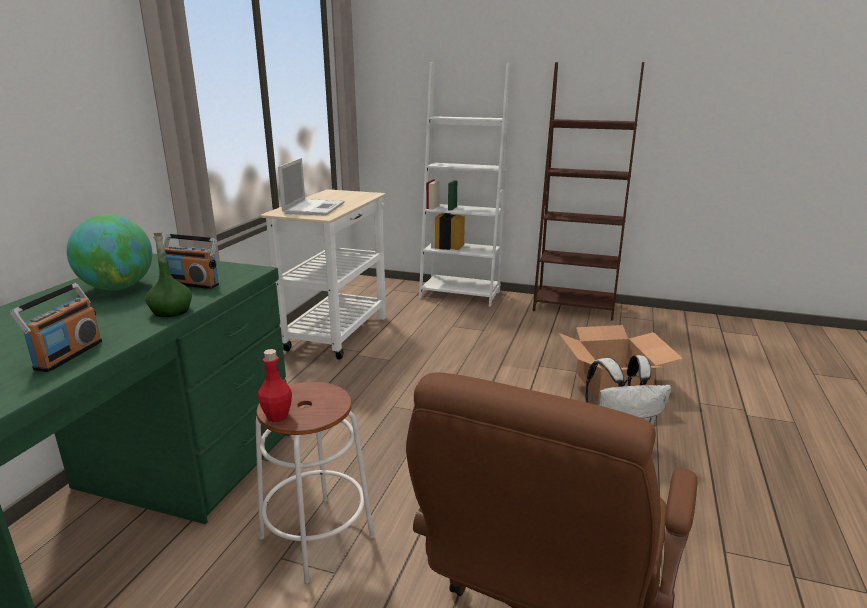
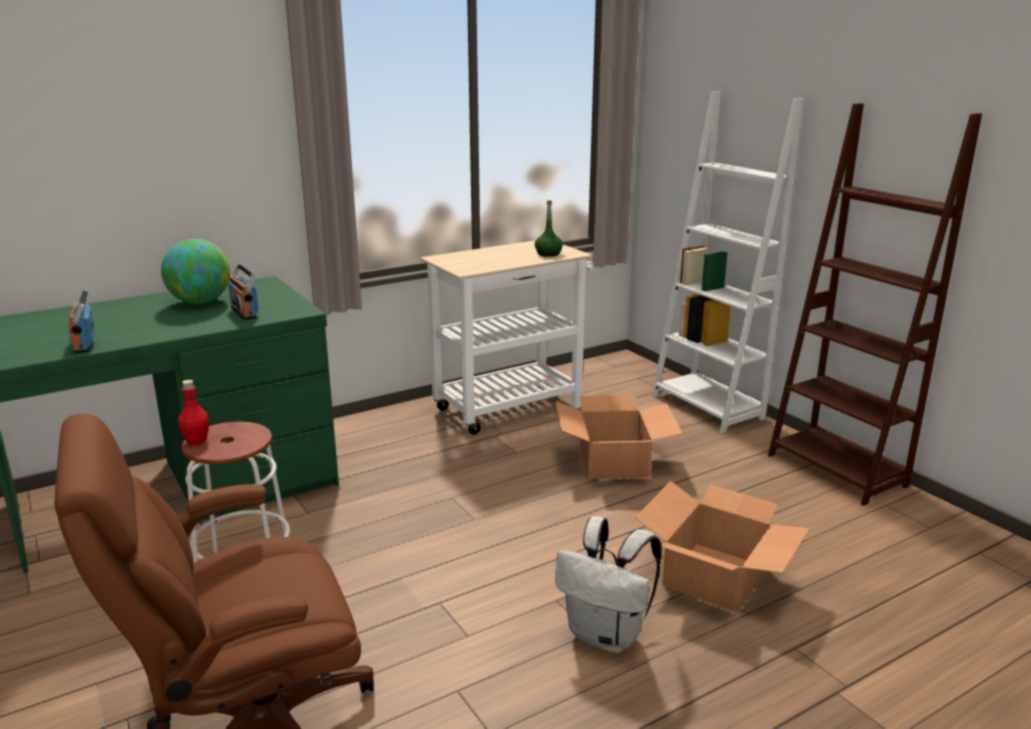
camera: 40 degrees right, 0 degrees up
(68, 355) = (84, 344): radio -> radio turned 105 degrees clockwise
(171, 311) = (187, 330): green bottle -> green bottle (548, 254)
(314, 208) = (480, 259): laptop -> none
(459, 343) = (614, 461): none -> cardboard box

